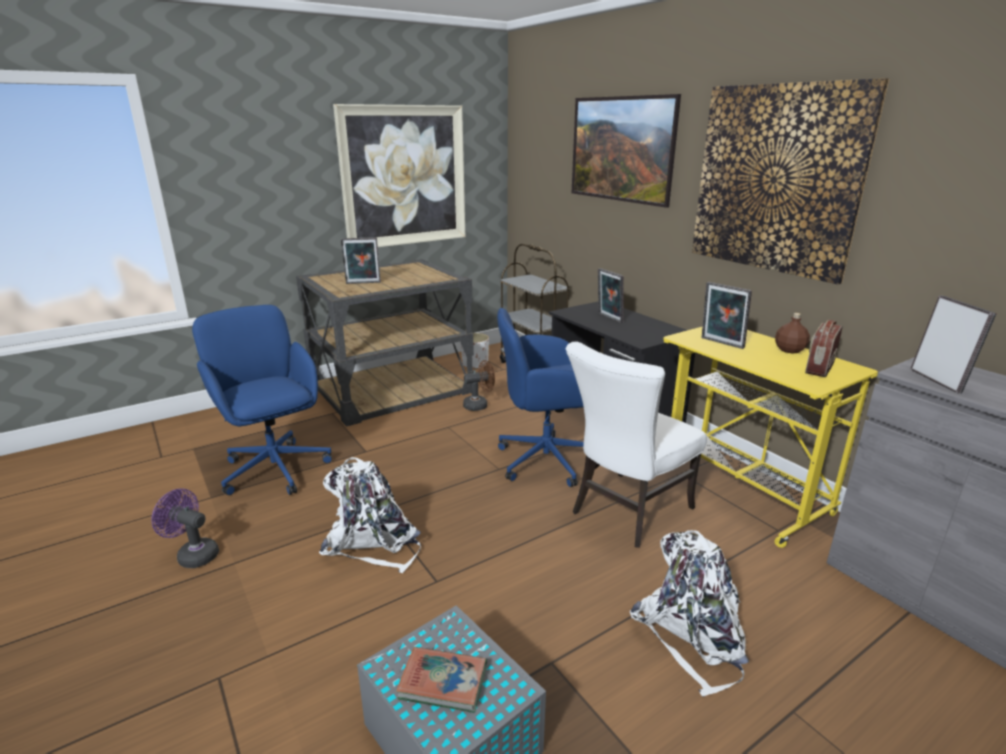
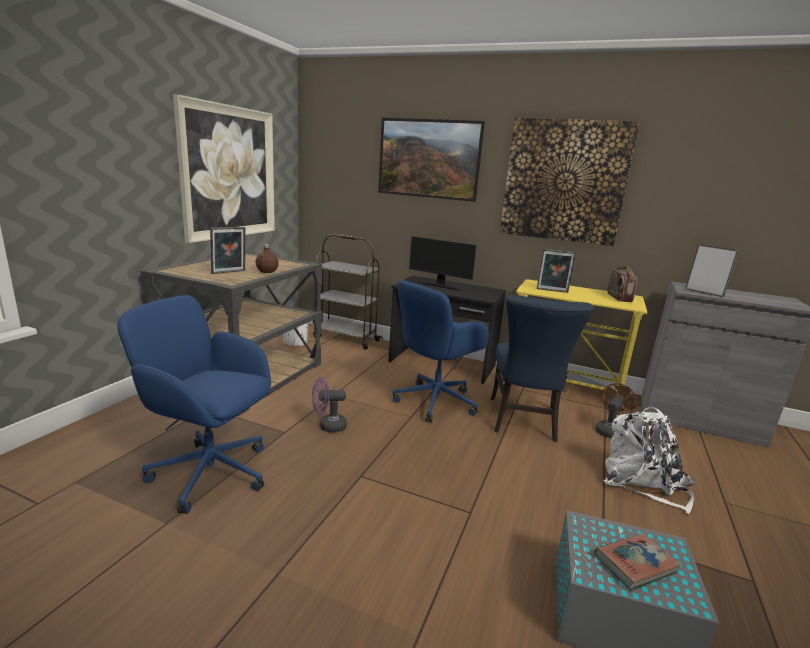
camera: 35 degrees left, 5 degrees down
(193, 554) = (220, 585): purple fan -> purple fan (328, 426)
(373, 542) = (386, 503): white backpack -> none
(479, 405) = (338, 373): brown fan -> brown fan (609, 430)
(608, 318) = (439, 286): picture frame -> monitor
(626, 512) = (523, 421): white chair -> blue chair
(789, 350) = (589, 291): brown bottle -> brown bottle (267, 271)

